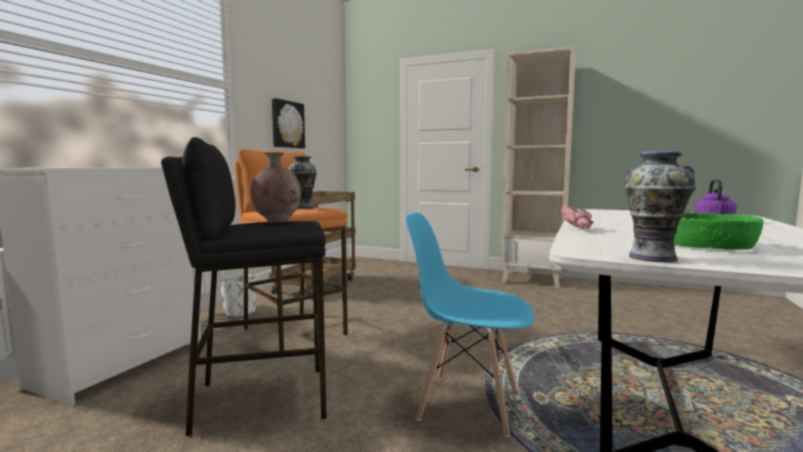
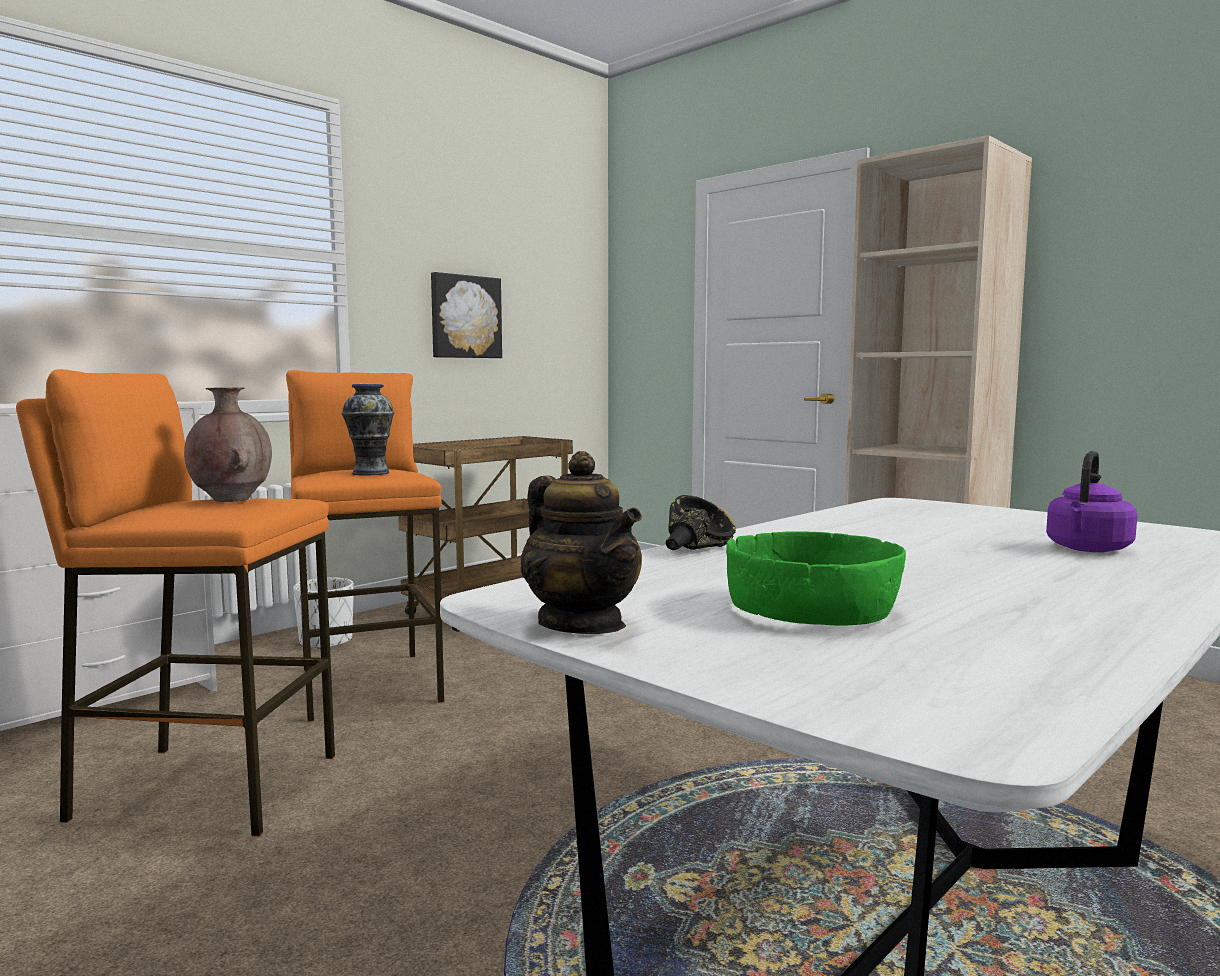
camera: 20 degrees right, 0 degrees up
(261, 399) = (206, 787): black stool -> orange stool
(467, 403) = (500, 859): blue chair -> none
(580, 229) = (697, 548): pink bowl -> black bowl
(652, 257) = (582, 624): vase -> teapot

